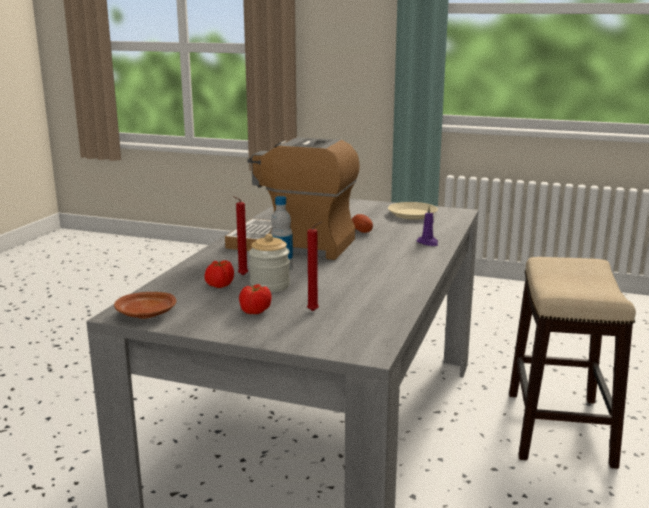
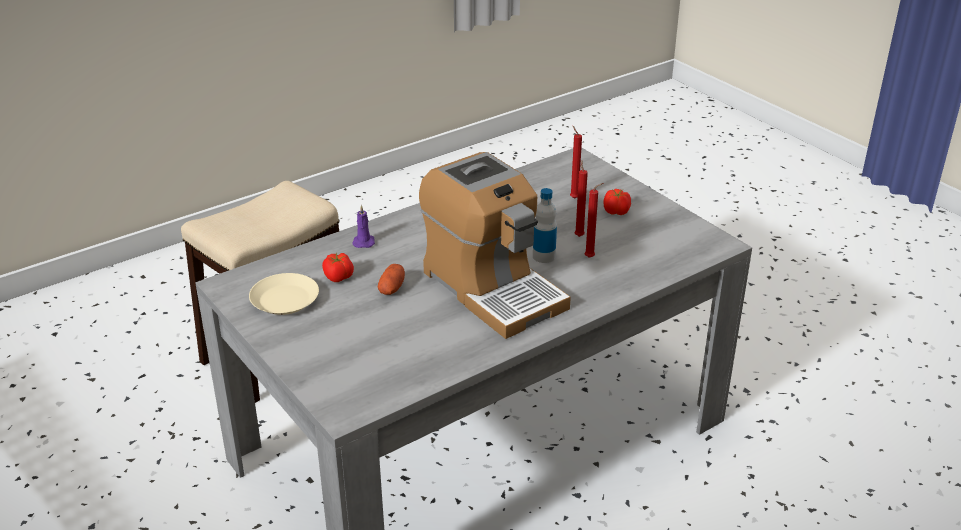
camera: 145 degrees left, 15 degrees up
(147, 314) = (701, 237): brown plate -> none
(219, 285) = (621, 251): tomato -> tomato (339, 277)
(270, 286) = (579, 235): jar -> red candle

